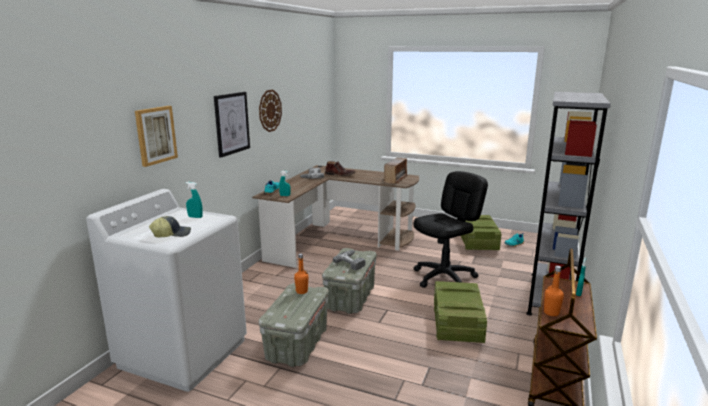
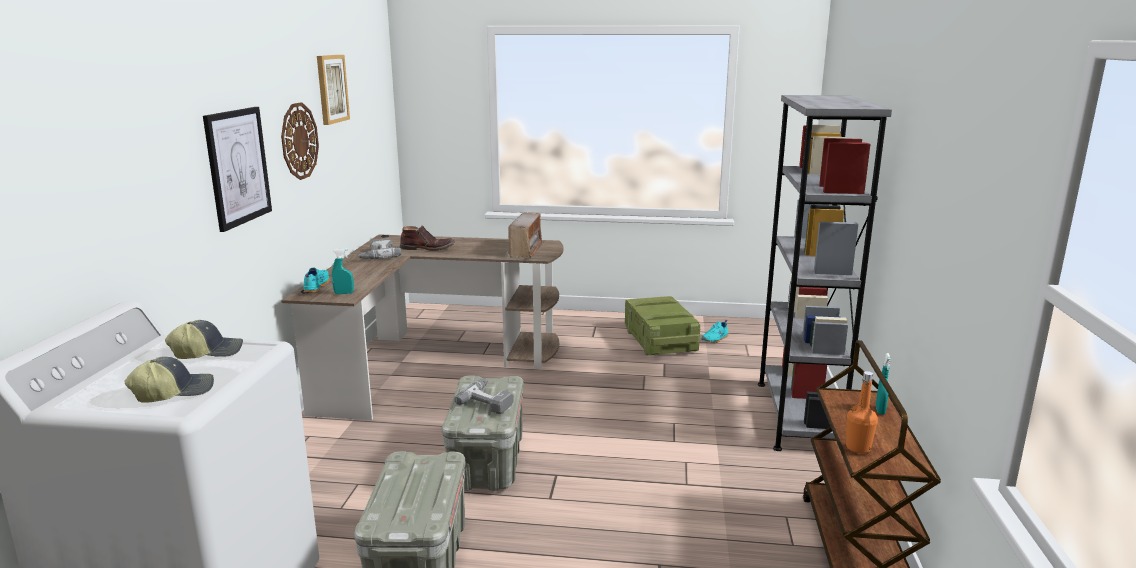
camera: 15 degrees left, 0 degrees up
(155, 135) = (100, 196): picture -> picture (331, 89)
(195, 217) = (208, 352): turquoise spray bottle -> cap
(301, 291) = (418, 465): orange bottle -> none
(444, 278) = (630, 406): black office chair -> none
(457, 324) = (677, 483): crate -> none

